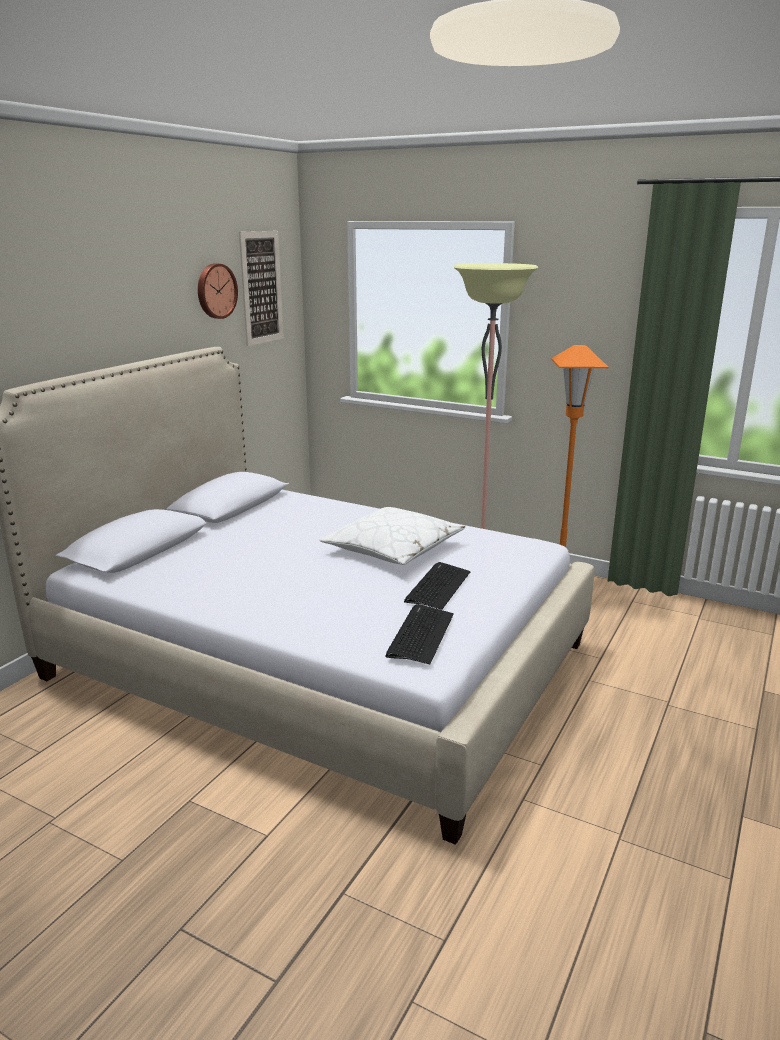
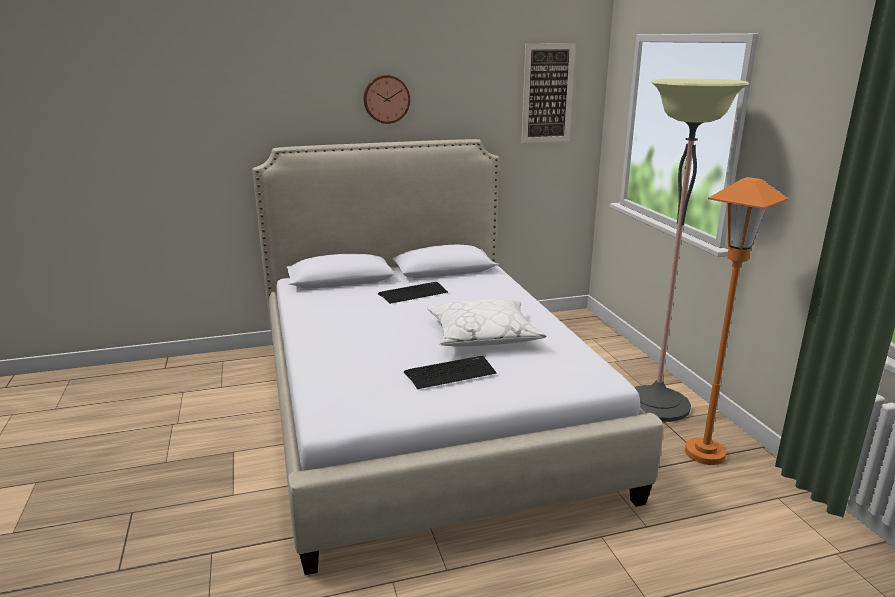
camera: 45 degrees right, 0 degrees up
(215, 291) = (490, 93): wall clock -> wall clock (386, 99)
(420, 635) = (366, 397): keyboard -> keyboard (413, 293)

